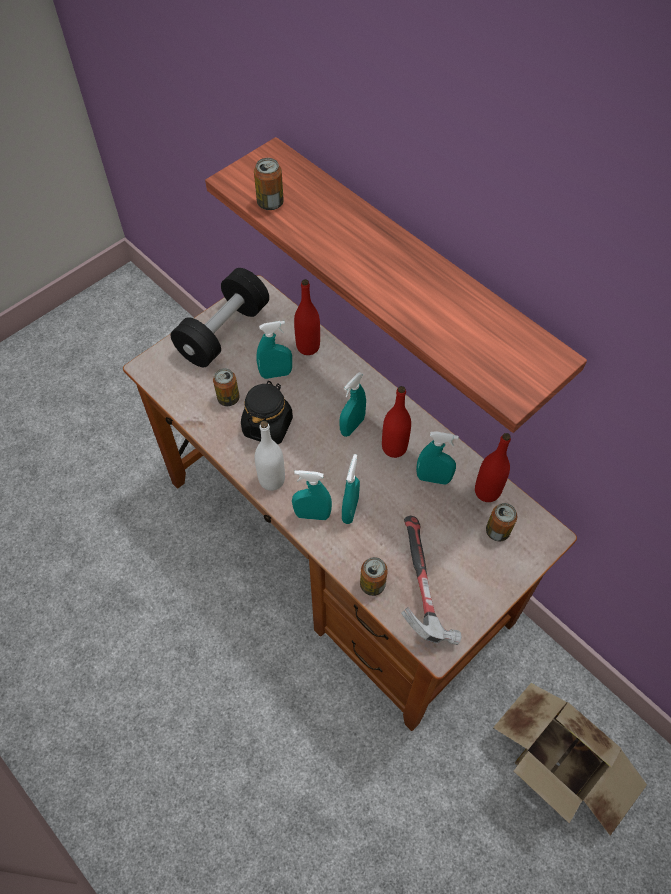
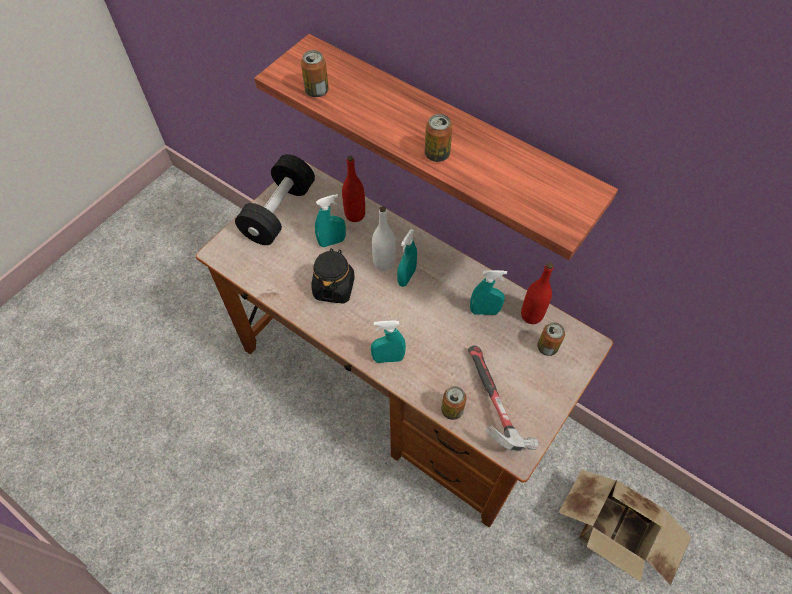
camera: 10 degrees left, 0 degrees up
(228, 398) = (295, 269): can -> can (437, 154)
(272, 480) = (347, 334): white bottle -> white bottle (384, 263)
(350, 510) = (420, 349): turquoise spray bottle -> none
(394, 447) = (446, 290): red bottle -> none

